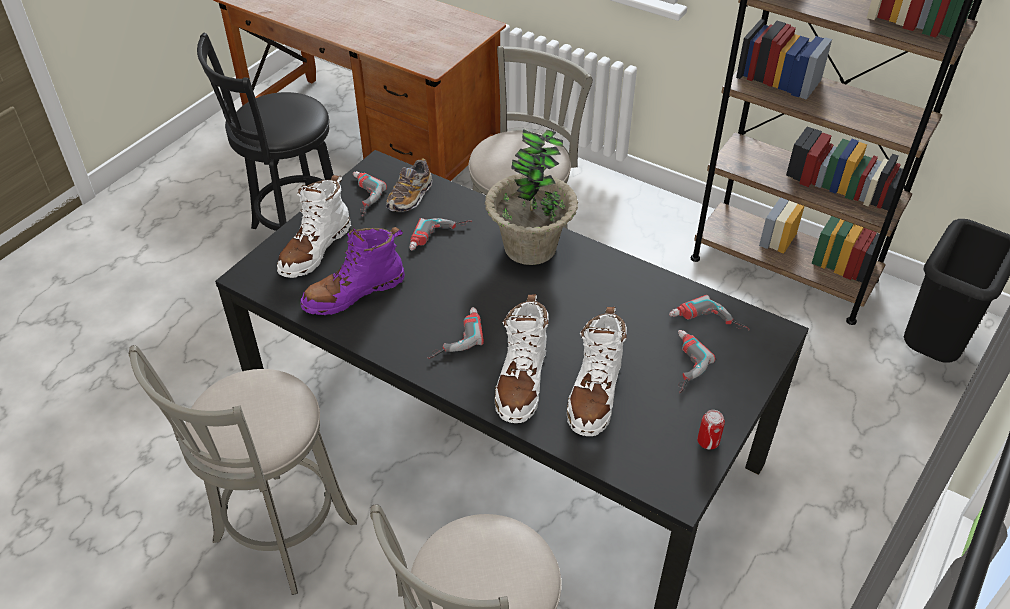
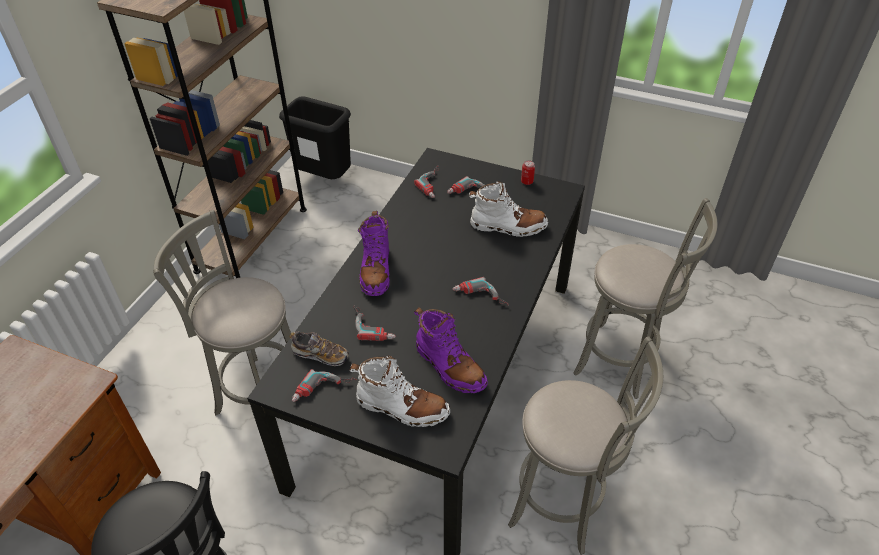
camera: 100 degrees left, 0 degrees up
(521, 381) = (509, 259): white boot -> none
(530, 247) = (376, 270): potted plant -> purple boot

